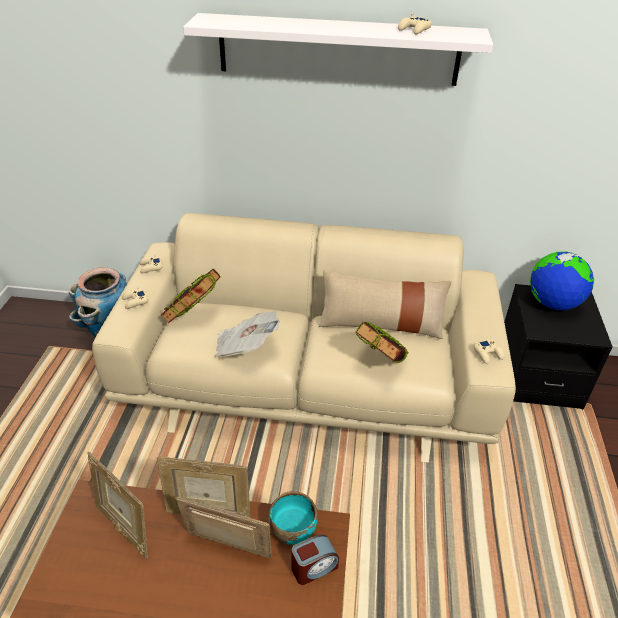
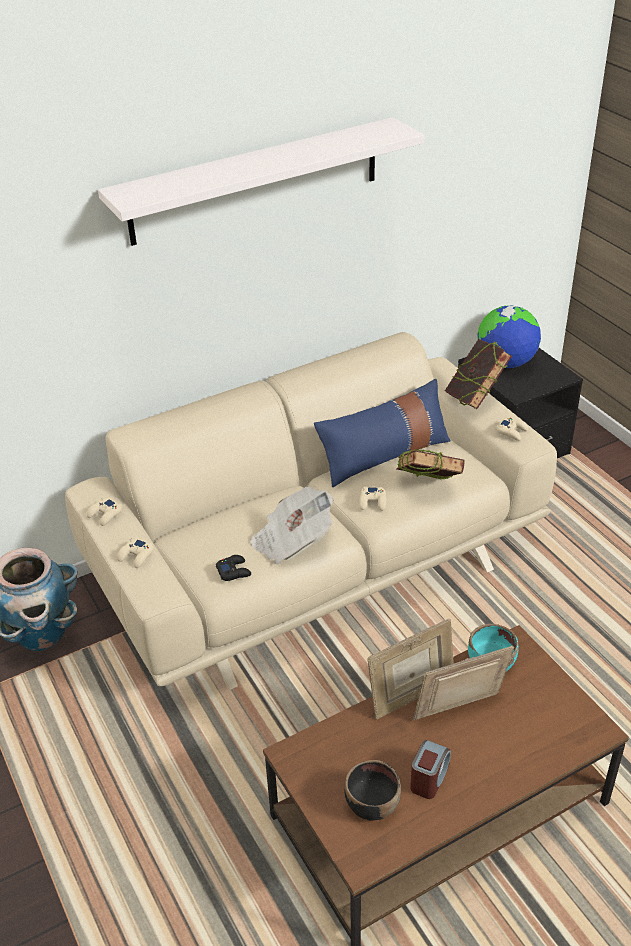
camera: 35 degrees left, 0 degrees up
(89, 575) = (372, 805): none -> black bowl
(124, 527) = (355, 754): picture frame -> none
(188, 346) = (234, 571): none -> black game controller
(194, 317) = (199, 543): book -> book (475, 399)
(314, 567) = (535, 678): alarm clock -> alarm clock (429, 778)
(381, 324) = (384, 455): beige pillow -> blue pillow
(414, 30) = (339, 140): beige game controller -> beige game controller (373, 502)

